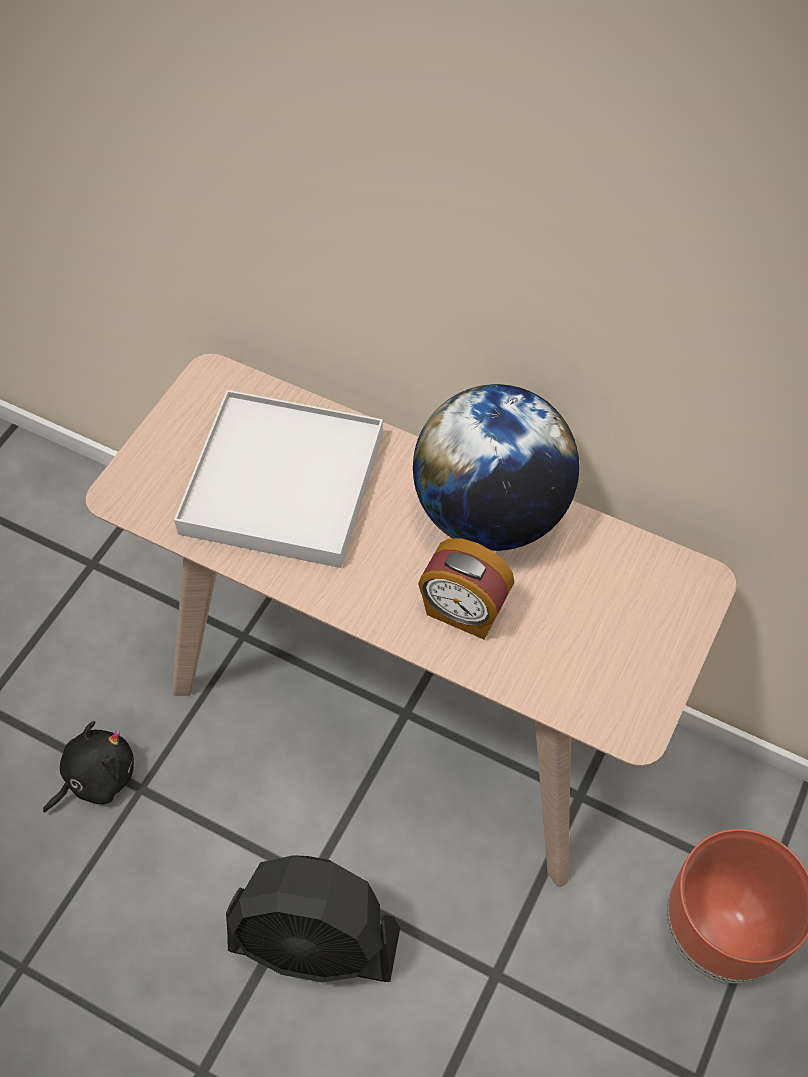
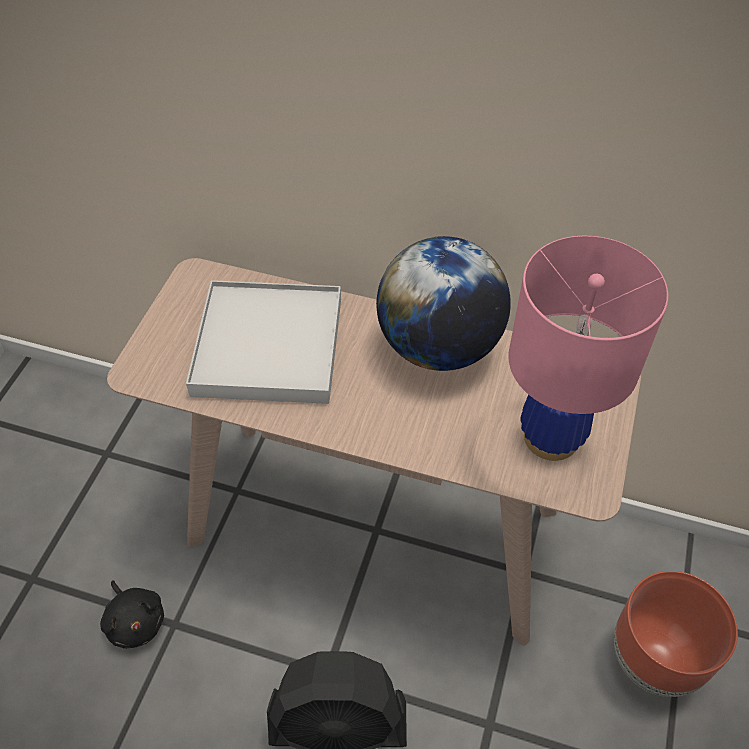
camera: 10 degrees left, 5 degrees down
(96, 777) = (135, 621): black plush toy -> black plush toy turned 105 degrees clockwise
(463, 612) = (434, 423): alarm clock -> none
(602, 652) = (551, 437): none -> pink table lamp

